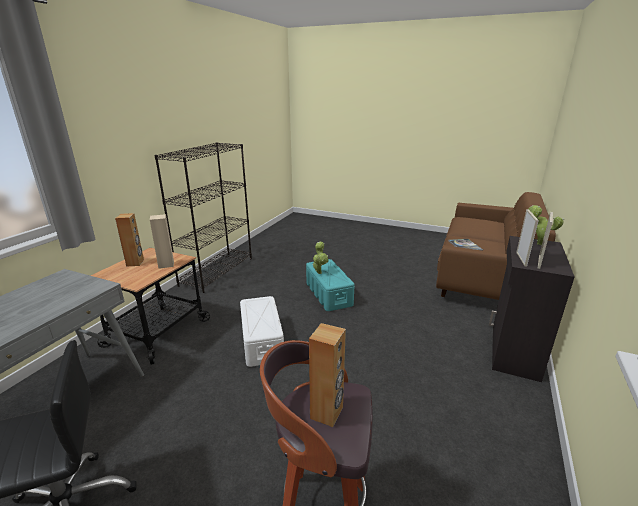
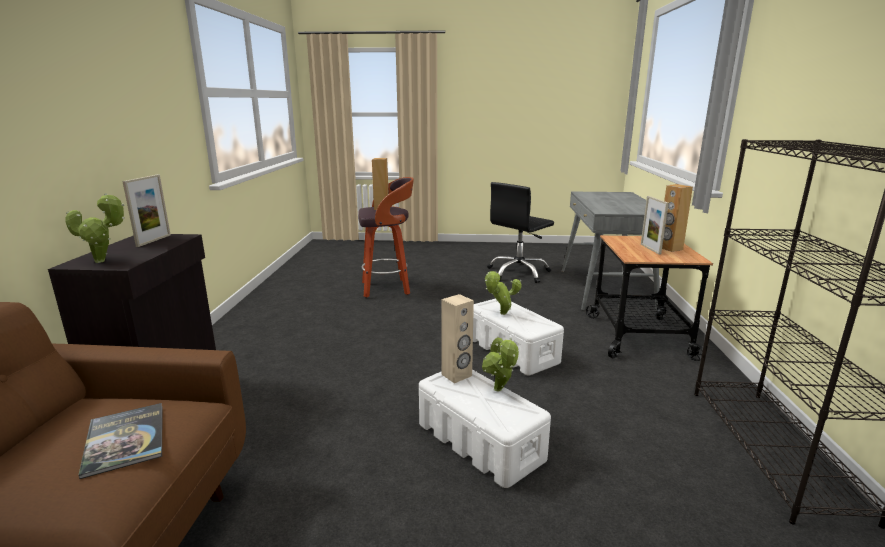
camera: 160 degrees right, 5 degrees down
(166, 264) = (633, 251): beige speaker -> beige speaker (457, 375)
(268, 318) = (501, 314): none -> potted plant
(328, 294) = (480, 442): turquoise storage box -> white storage box
(521, 259) = (174, 241): picture frame -> picture frame (650, 249)

